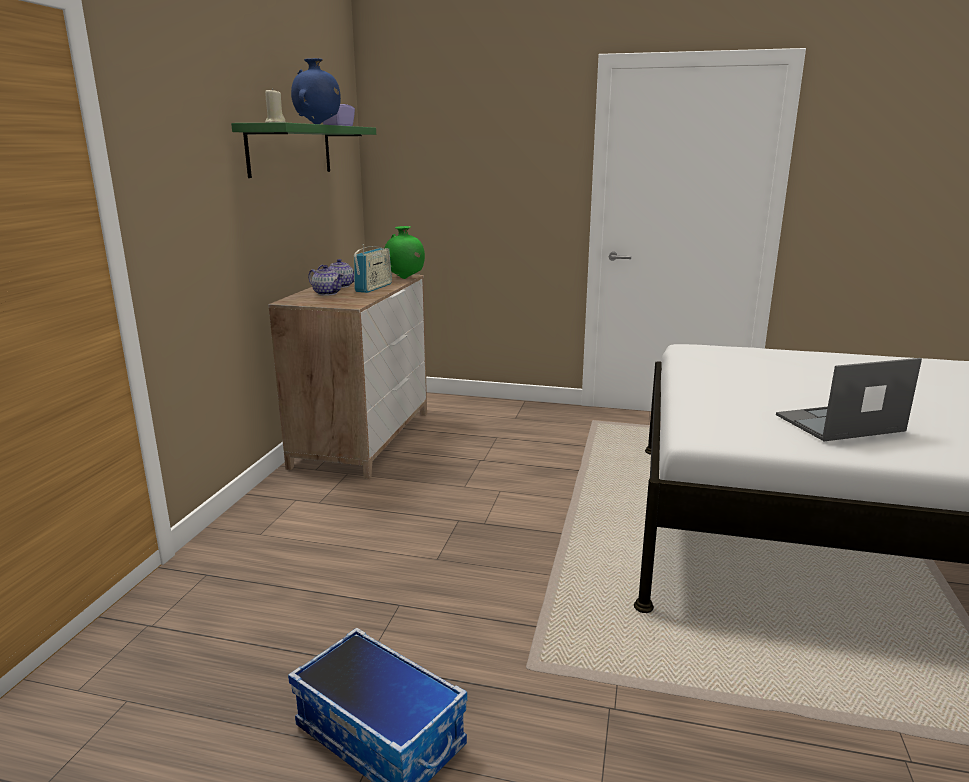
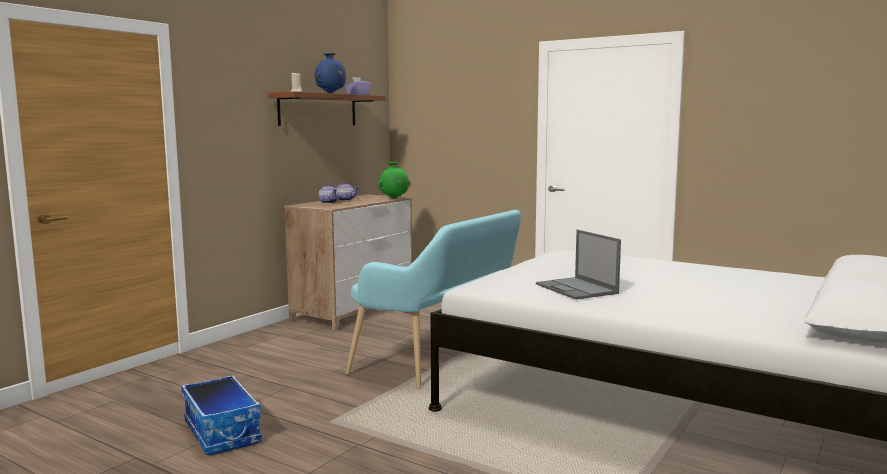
camera: 20 degrees right, 10 degrees down
(290, 150) = (318, 110): green shelf -> brown shelf
(373, 288) = (363, 201): radio -> none
(554, 504) = (441, 357): none -> turquoise bench
(838, 423) = (577, 289): laptop -> laptop turned 120 degrees counterclockwise

